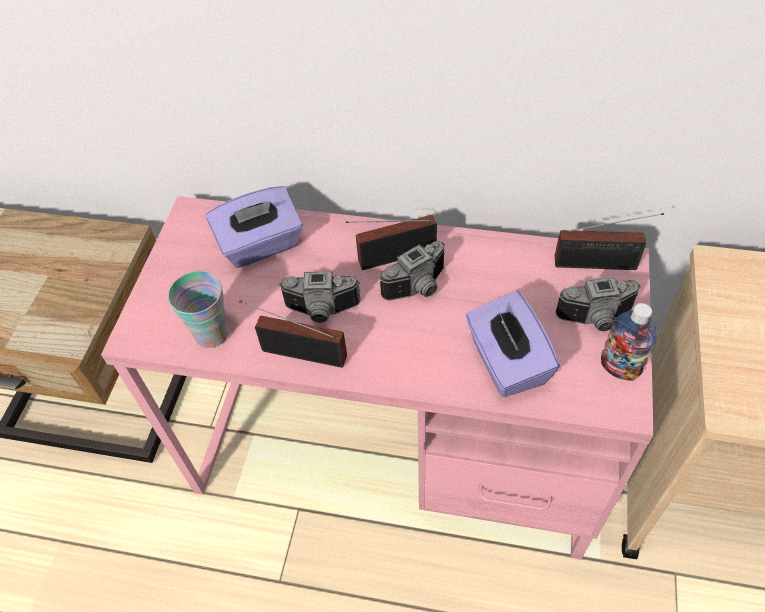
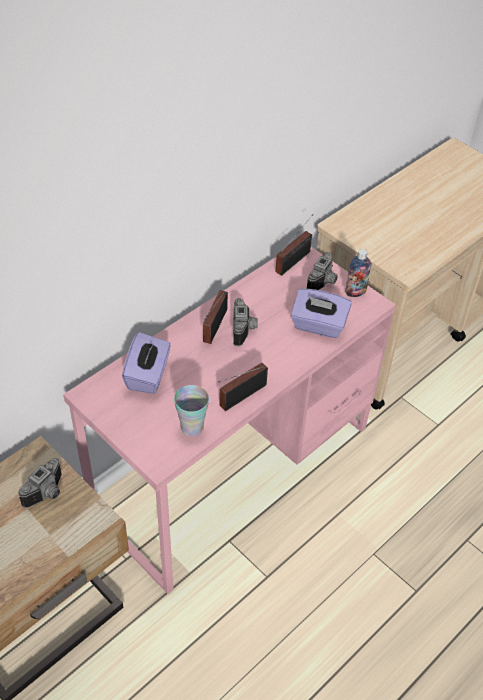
camera: 60 degrees left, 5 degrees down
(322, 312) = (222, 374): camera -> camera (48, 493)

